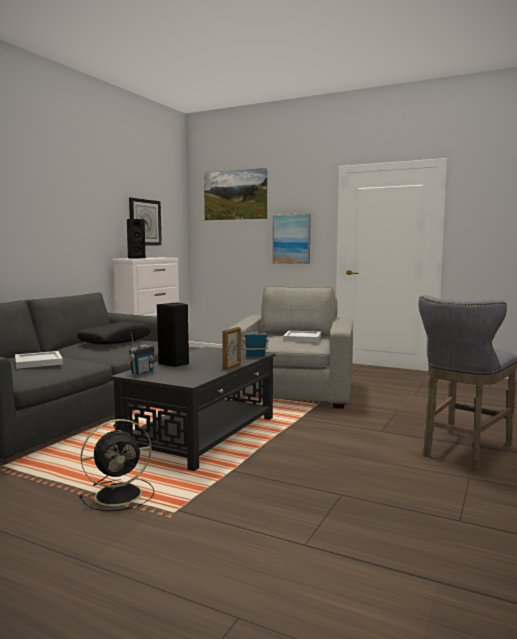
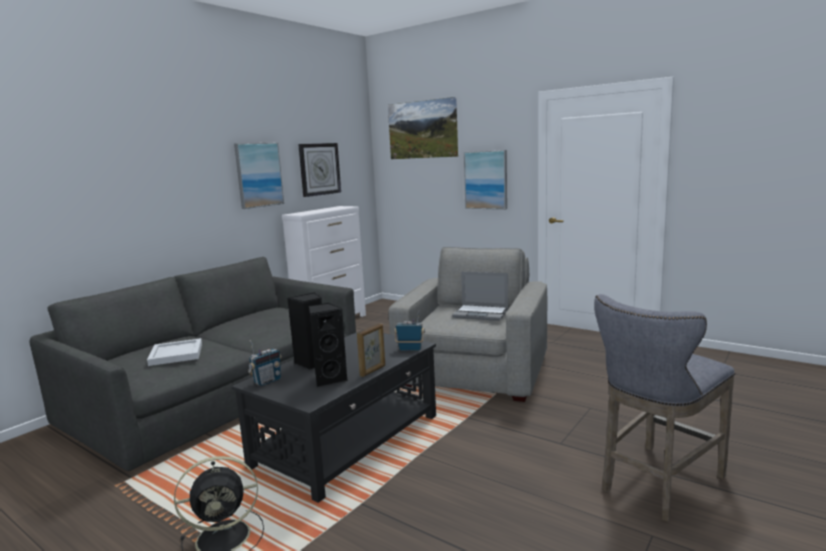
camera: 10 degrees right, 5 degrees up
(95, 220) = (258, 175): none -> picture
(115, 341) = (275, 315): black pillow -> none
(135, 258) = (307, 212): black speaker -> black speaker (329, 379)
(303, 338) = (481, 313): white tray -> laptop

